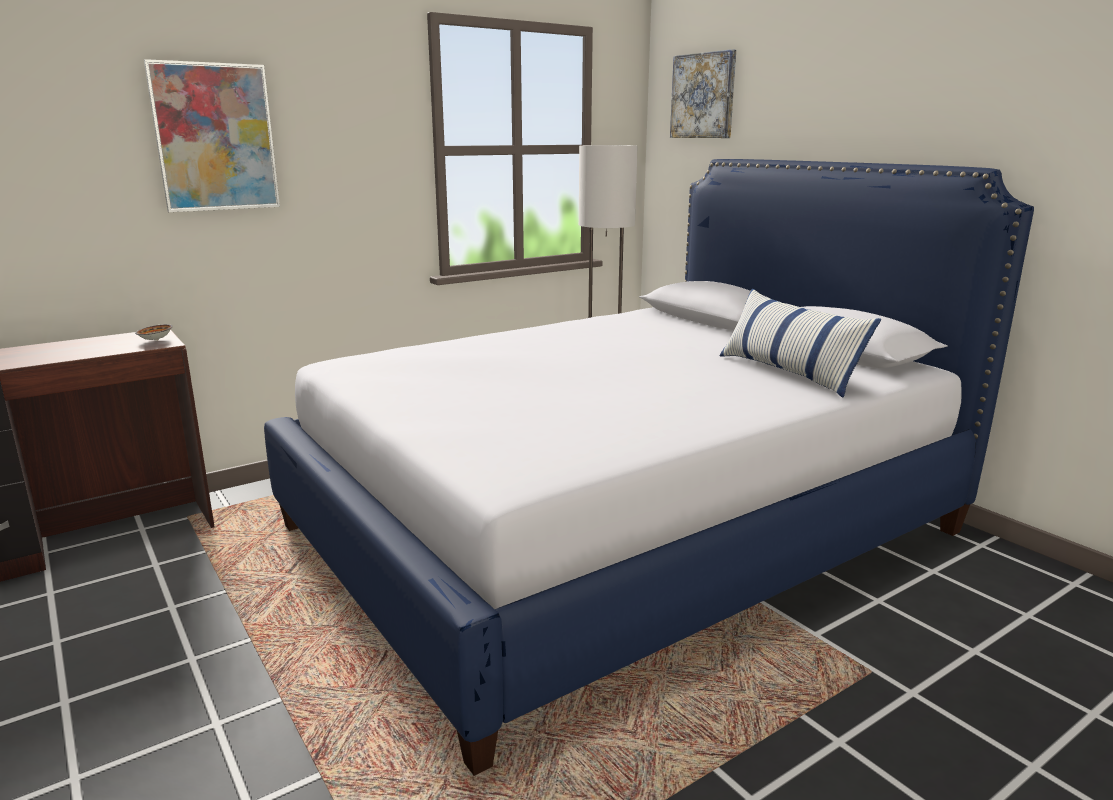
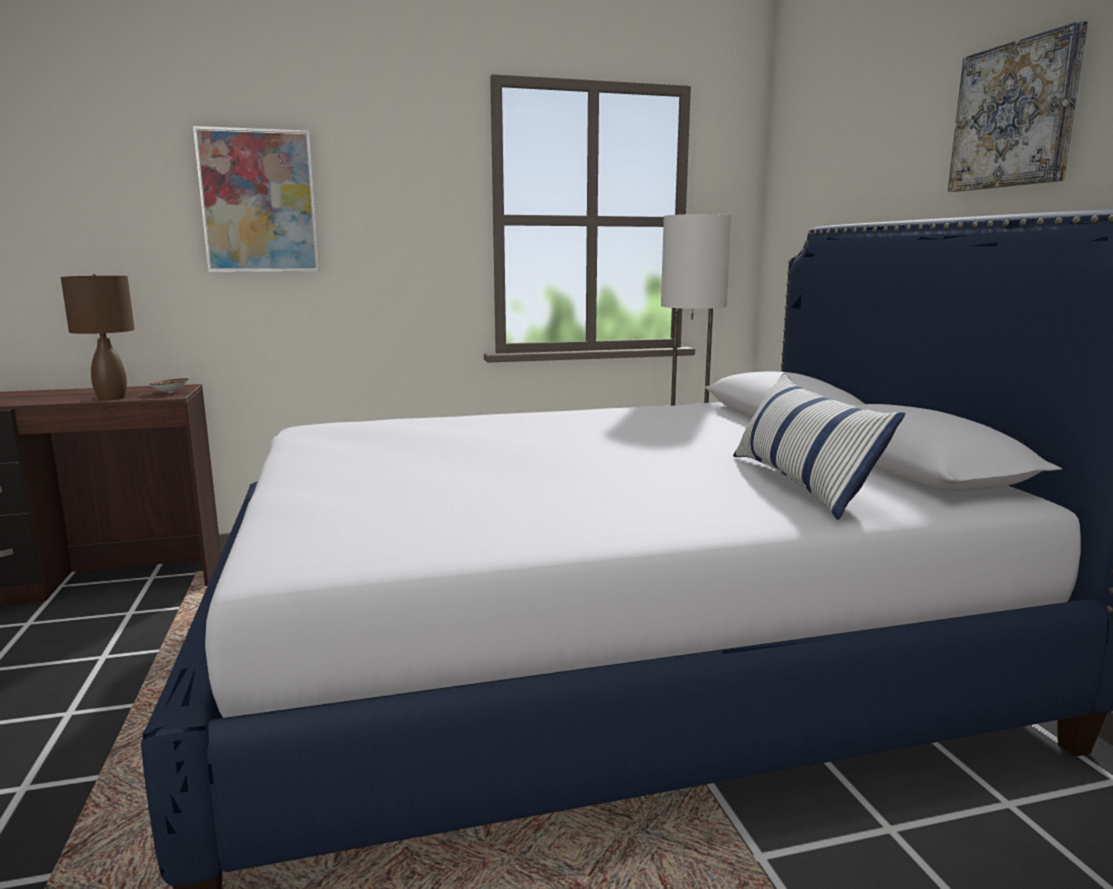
camera: 20 degrees right, 5 degrees down
(103, 352) = (112, 398): none -> brown table lamp
(703, 96) = (815, 155): picture -> picture (1015, 115)

